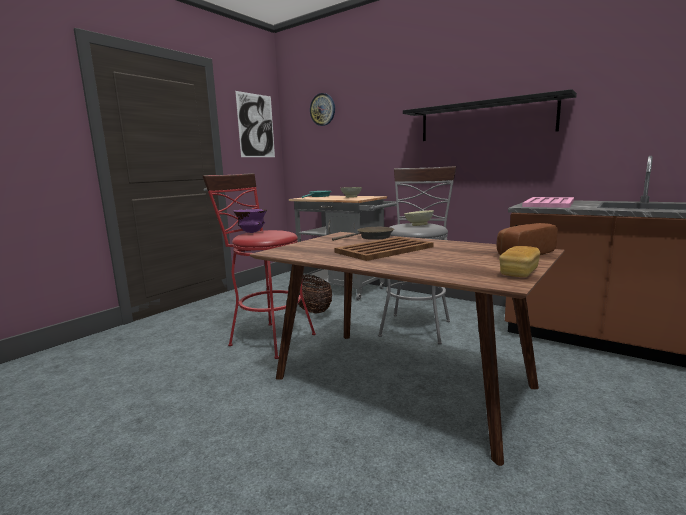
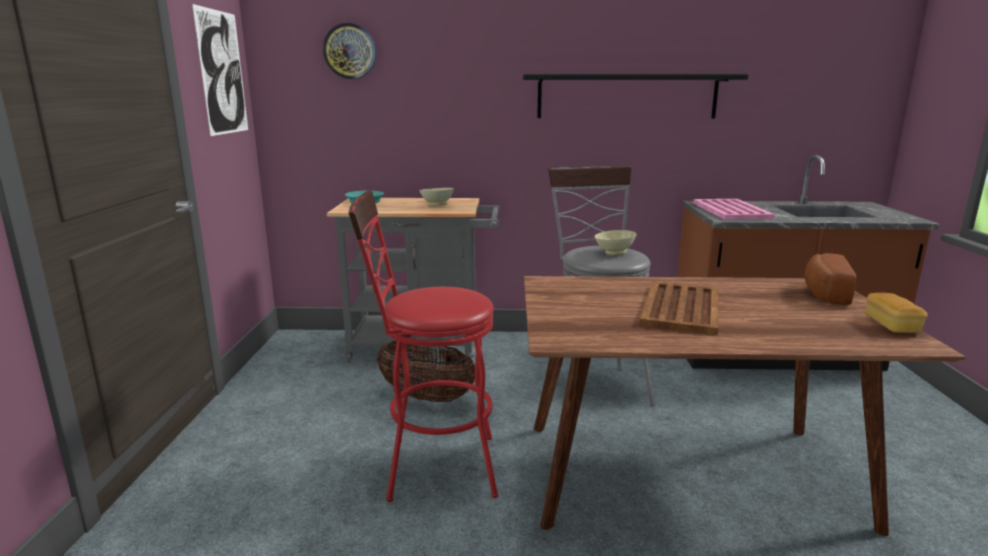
camera: 35 degrees left, 5 degrees up
(252, 232) = (418, 301): purple bowl -> none
(372, 237) = (603, 284): brown frying pan -> none

